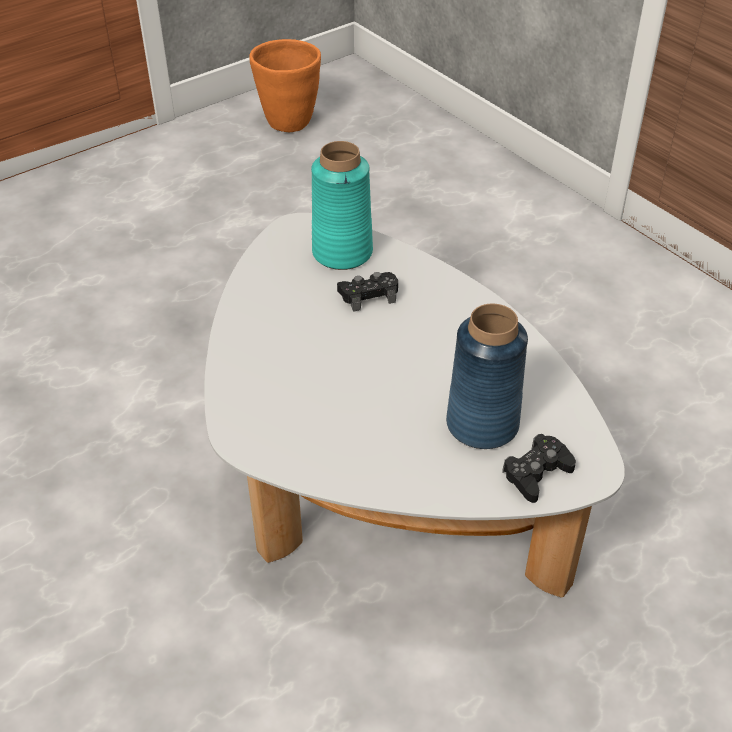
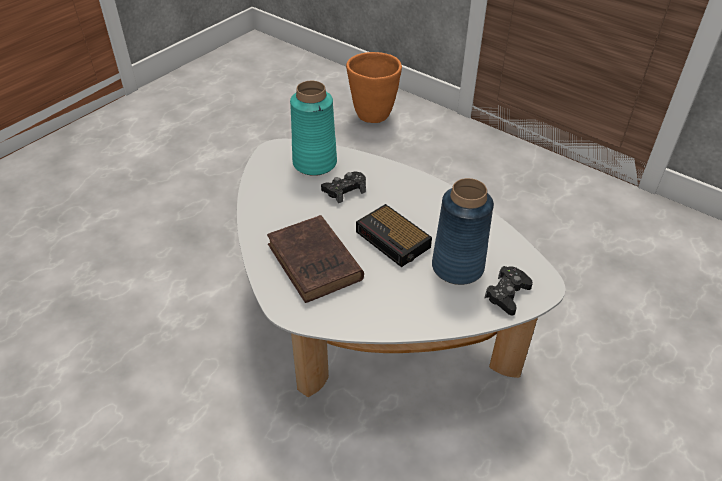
camera: 15 degrees left, 0 degrees up
(289, 122) = (223, 81): orange planter -> orange planter (372, 115)
(295, 386) = (315, 264): none -> brown book
(409, 373) = (394, 240): none -> alarm clock

